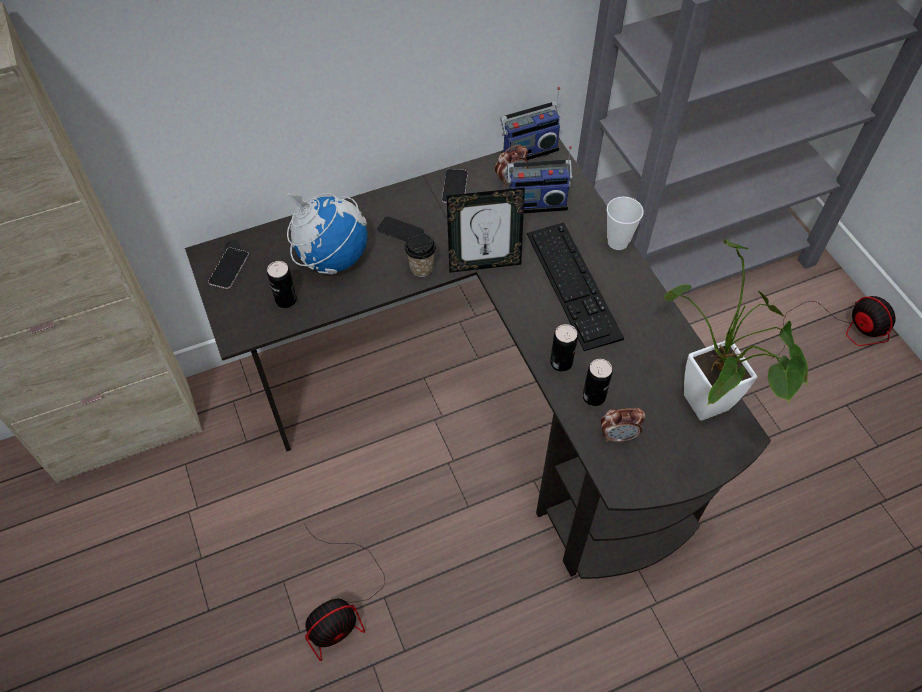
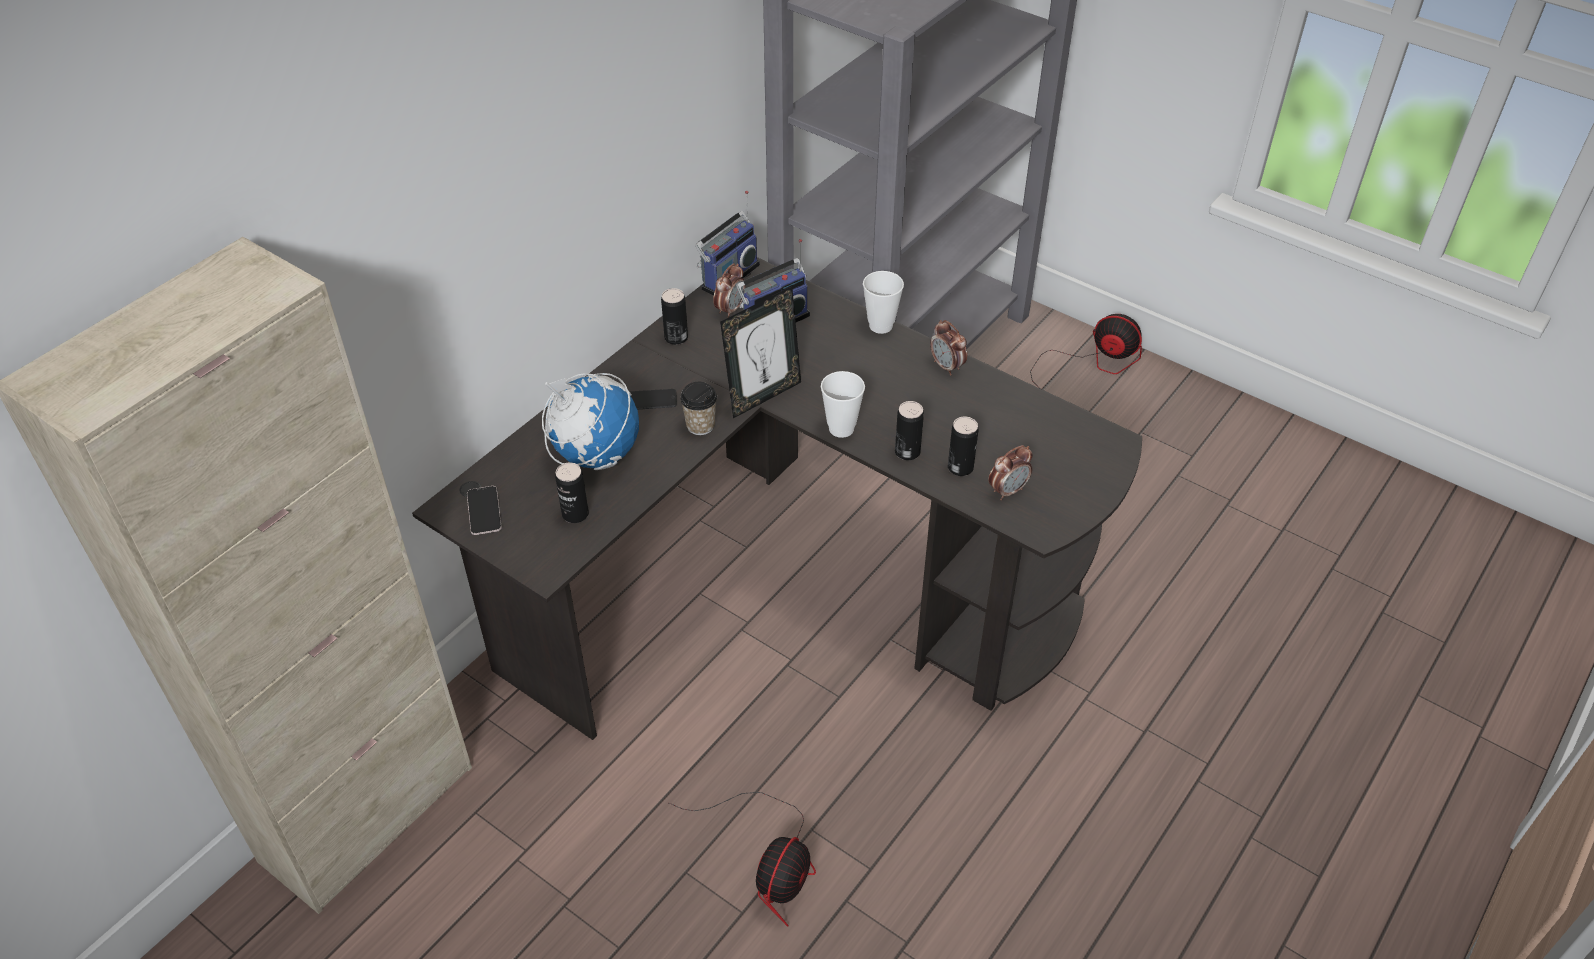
camera: 30 degrees left, 10 degrees down
(454, 187) = (676, 338): phone -> can
(524, 318) = (841, 428): none -> cup
(573, 284) = (866, 380): keyboard -> none
(646, 301) = (947, 366): none -> alarm clock
(711, 412) = (1074, 435): potted plant -> none

